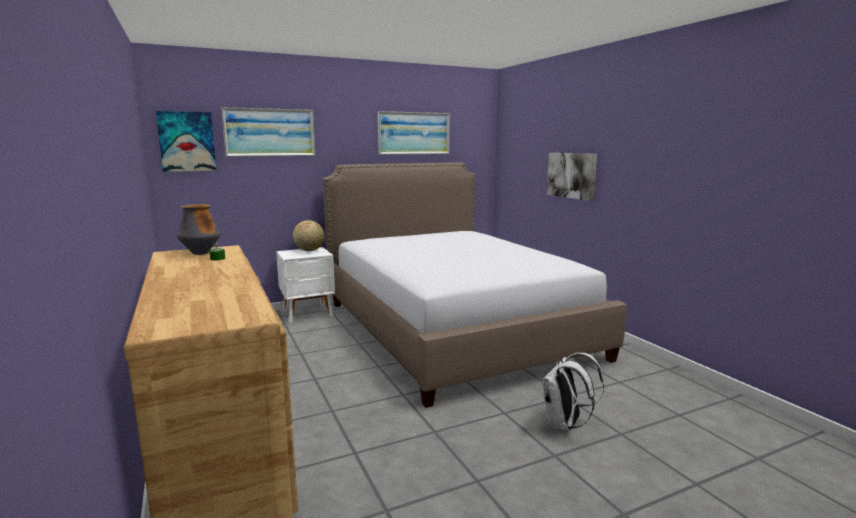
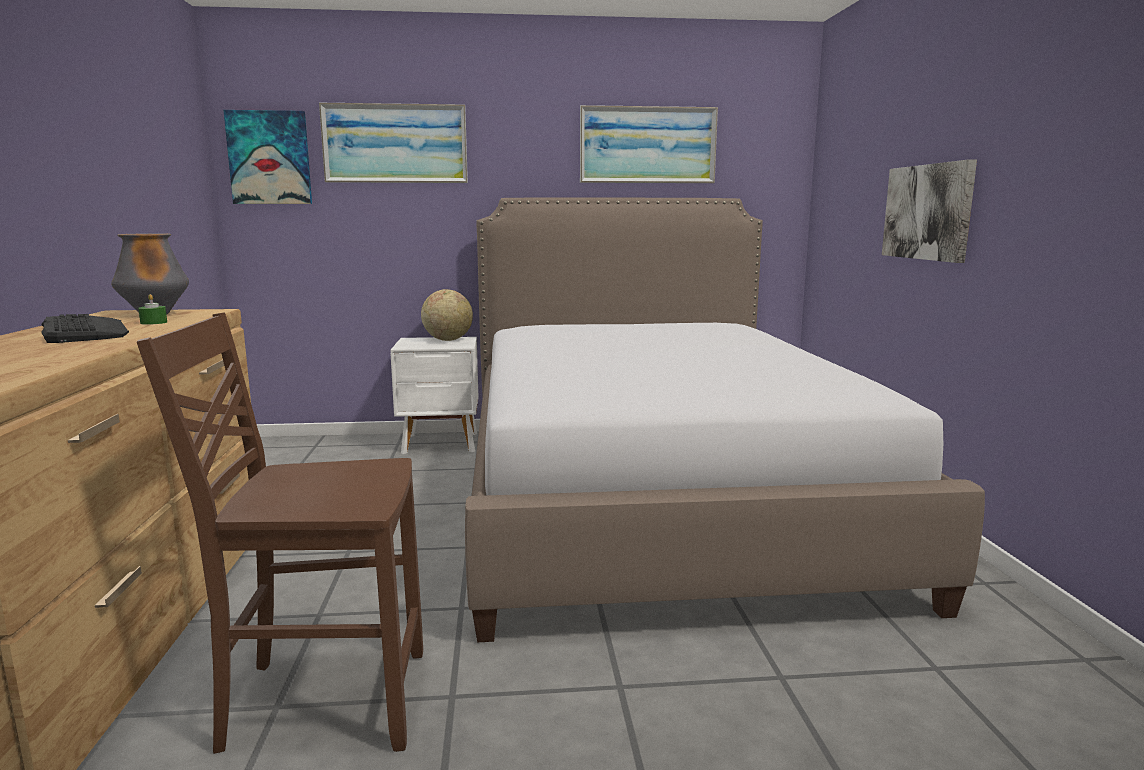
camera: 20 degrees right, 0 degrees up
(192, 267) = (83, 331): none -> keyboard
(375, 446) = (323, 700): none -> brown chair
(565, 425) = (731, 747): white backpack -> none

